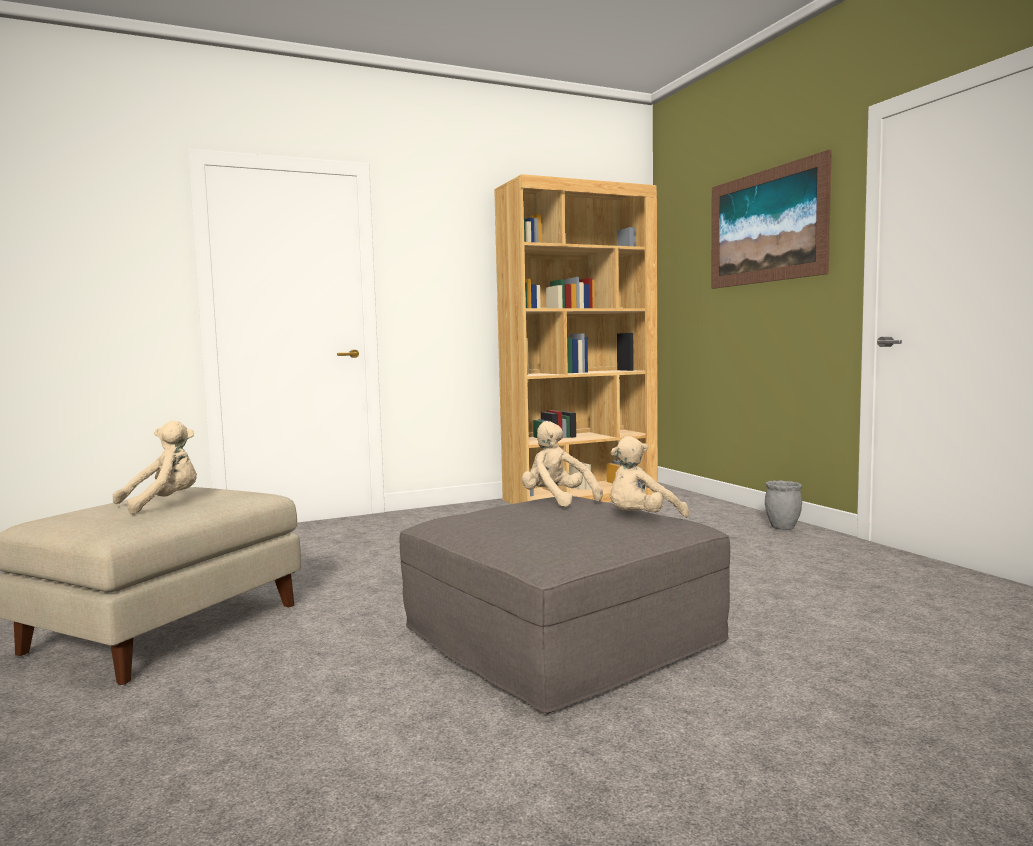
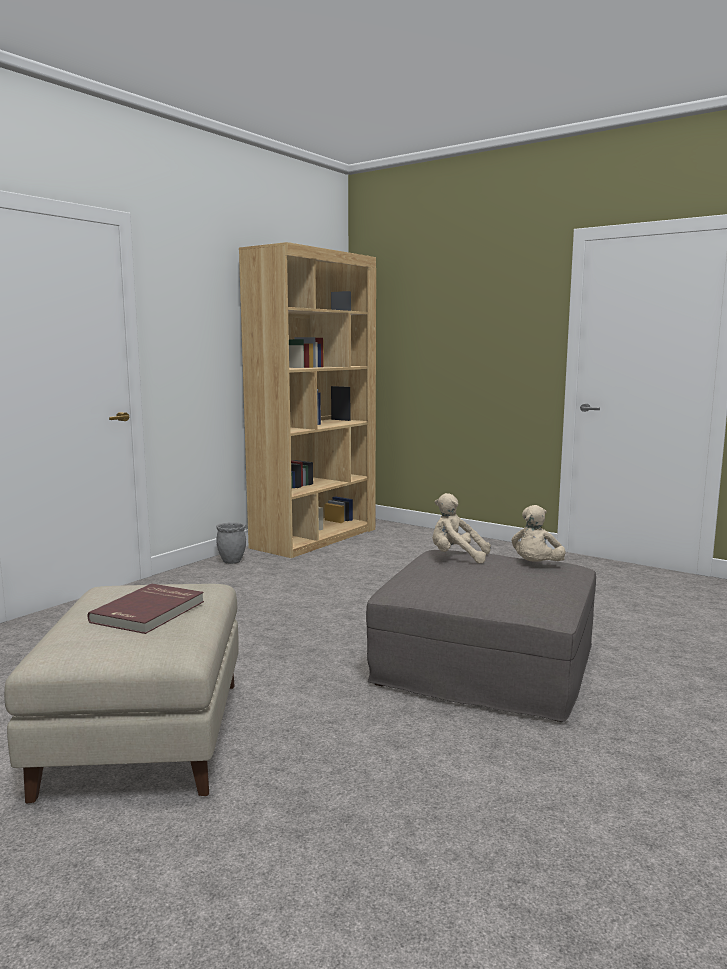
camera: 30 degrees left, 5 degrees up
(163, 504) = (150, 612): beige plush toy -> red book
(766, 226) = (476, 306): picture -> none
(783, 527) = (502, 548): grey planter -> grey planter (232, 561)

